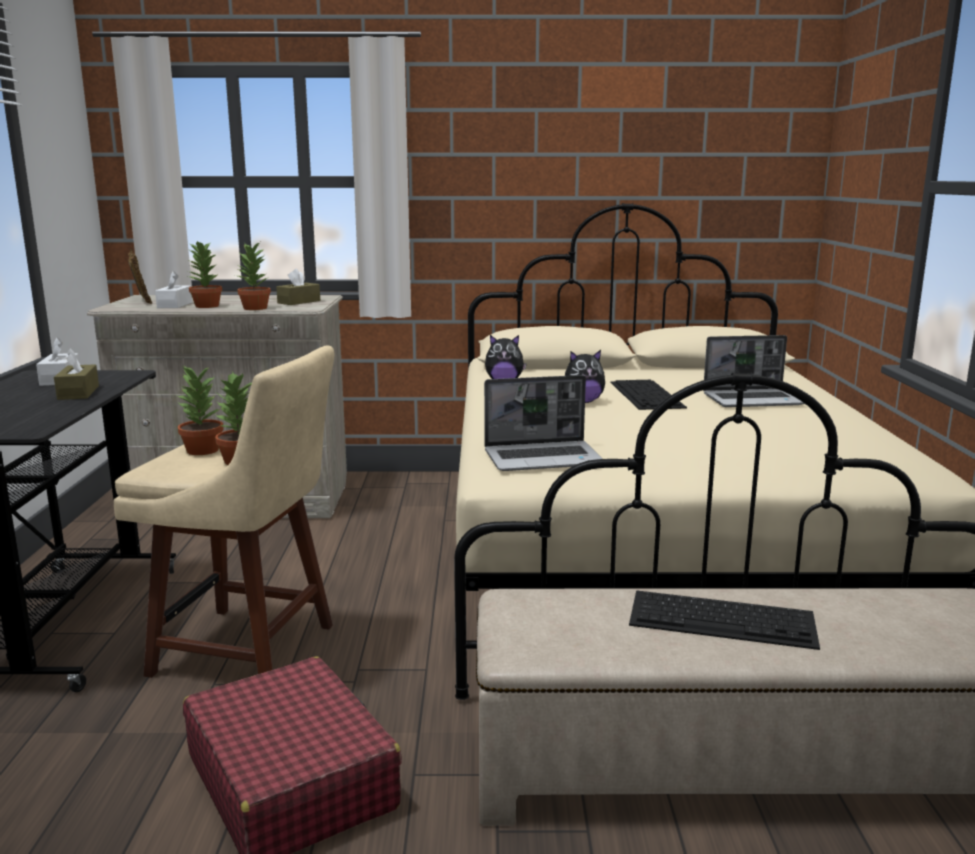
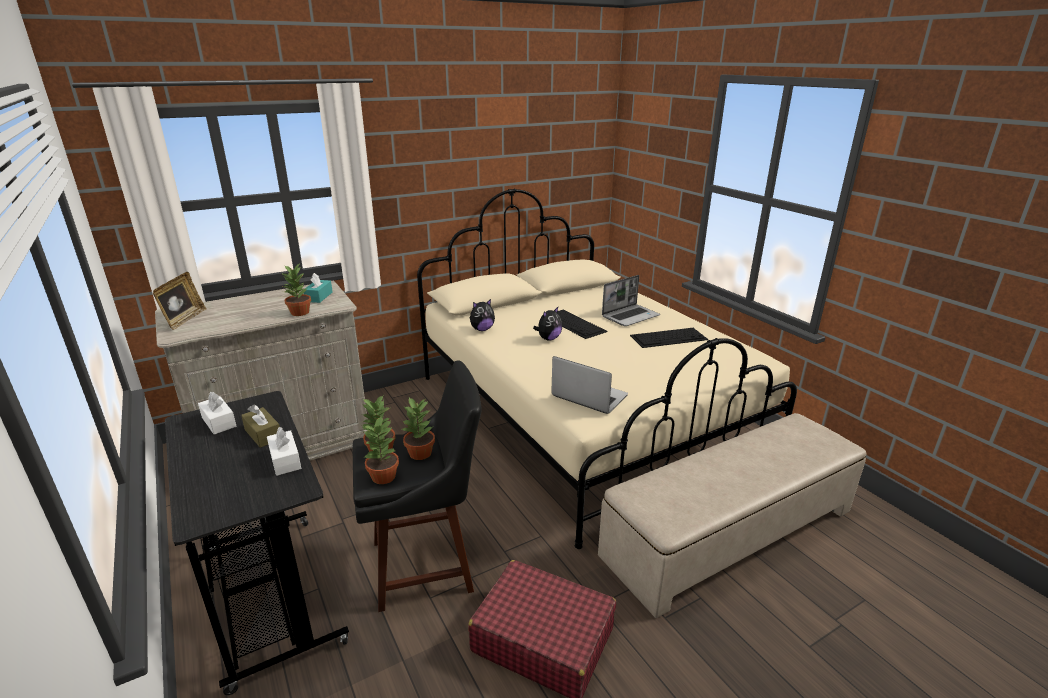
camera: 30 degrees left, 10 degrees up
(142, 301) = (184, 319): picture frame -> picture frame turned 60 degrees clockwise
(175, 305) = (224, 320): white tissue box -> white tissue box (285, 460)
(206, 306) = (254, 317): potted plant -> potted plant (383, 477)
(250, 650) = (427, 564): beige stool -> black stool
(299, 302) = (319, 297): brown tissue box -> turquoise tissue box
(544, 458) = (588, 396): laptop -> laptop turned 105 degrees counterclockwise
(724, 619) = (728, 470): keyboard -> keyboard (669, 337)

